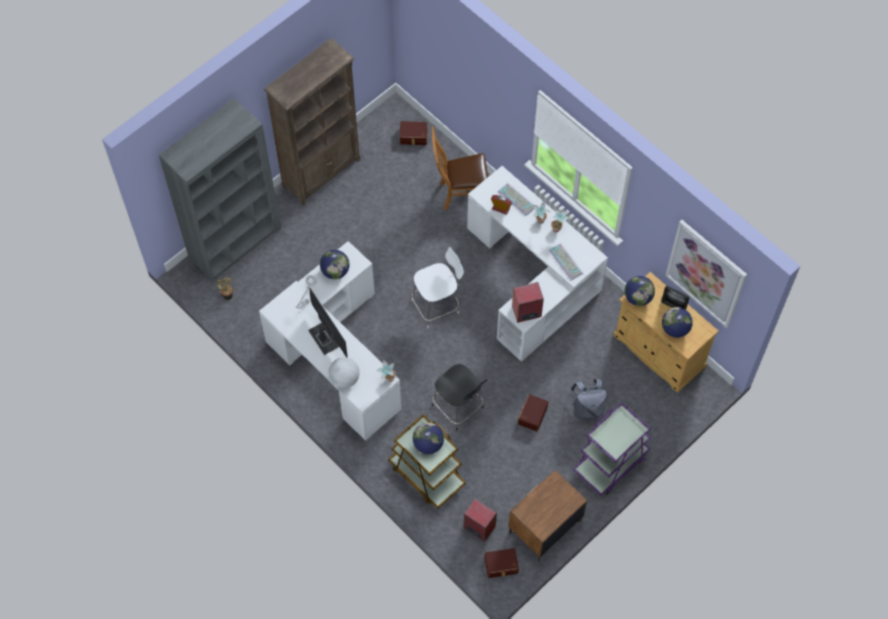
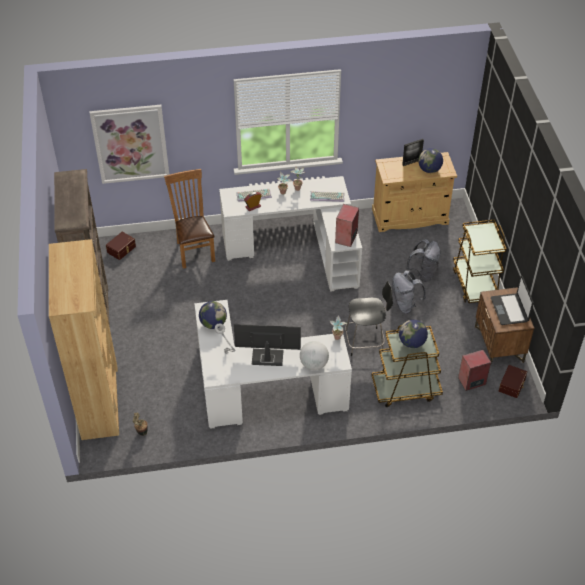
camera: 55 degrees left, 15 degrees down
(235, 242) = (99, 401): grey bookcase -> brown bookcase
(437, 305) = (271, 309): white chair -> none
(460, 194) = (194, 250): brown chair -> brown chair turned 135 degrees clockwise
(531, 415) = (405, 305): brown storage box -> grey backpack
(550, 508) = (510, 310): none -> laptop
(610, 463) = (475, 284): purple cart -> brown cart
(638, 297) = (390, 174): globe -> none
(706, 273) = (427, 106): picture -> picture (130, 144)

